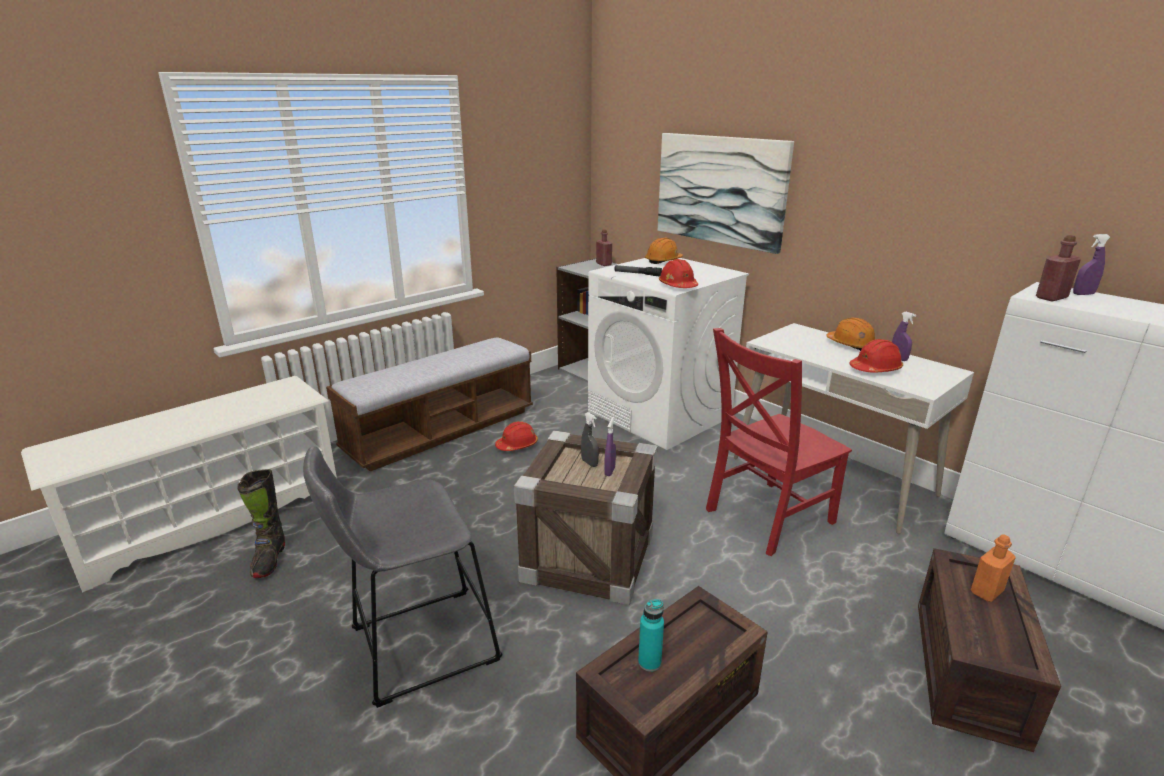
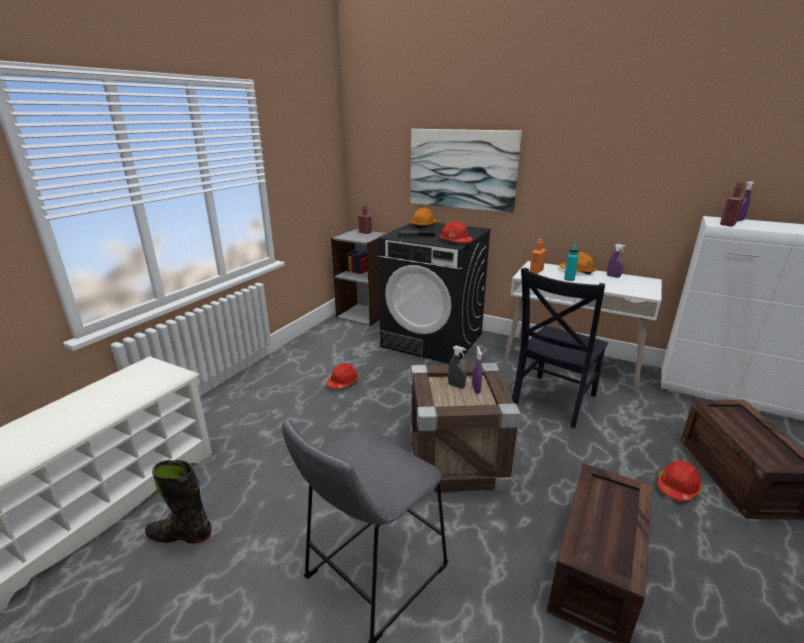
camera: 20 degrees left, 0 degrees up
(269, 559) = (180, 535): black boot -> black boot turned 120 degrees clockwise
(441, 431) = (272, 382): bench -> none
(649, 662) = (597, 534): turquoise bottle -> turquoise bottle (569, 279)
(660, 414) = (433, 340): white washing machine -> black washing machine
(765, 518) = (552, 401): red chair -> black chair
(875, 369) = (608, 285): red hard hat -> red hard hat (677, 487)
(986, 592) = (742, 421): orange bottle -> orange bottle (536, 271)

